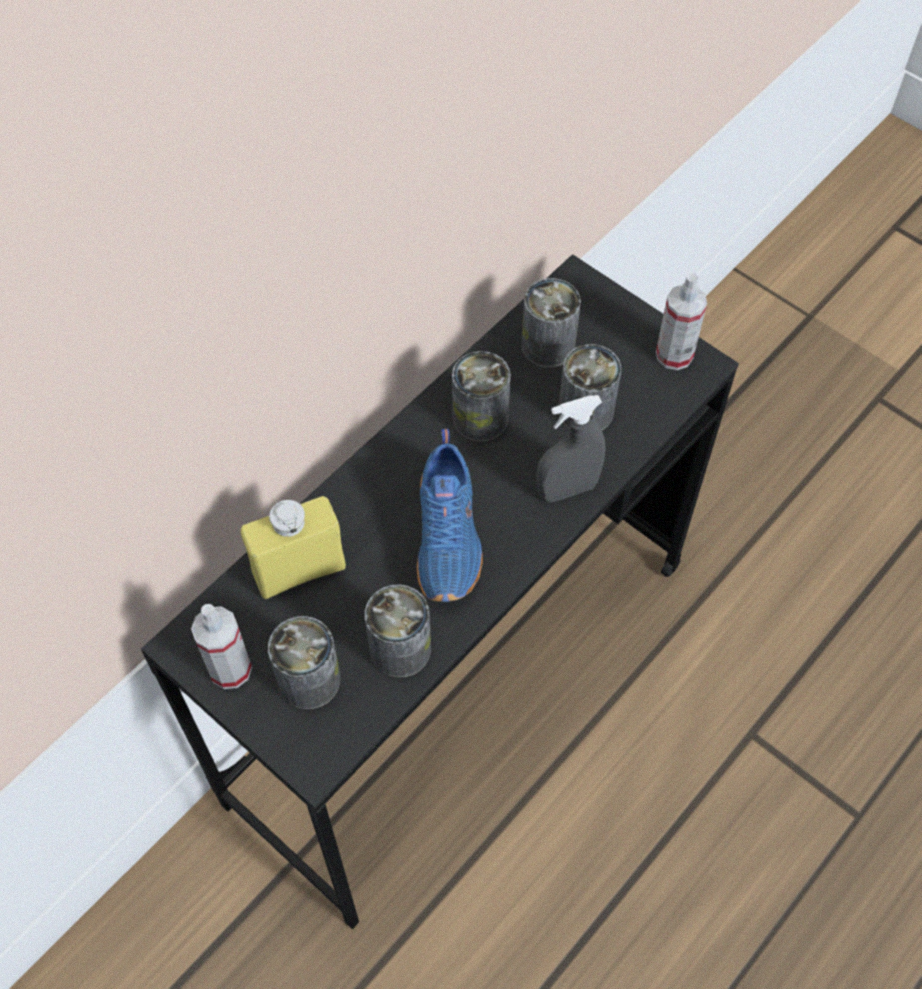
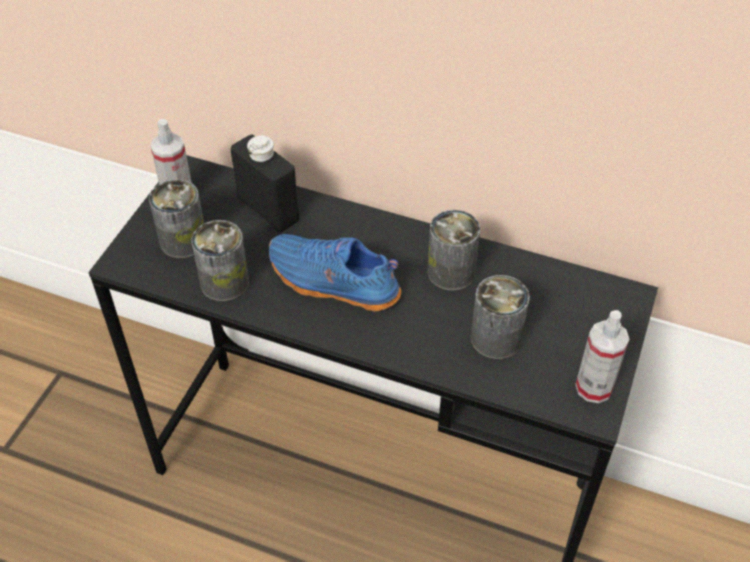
camera: 70 degrees right, 10 degrees down
(299, 571) = (268, 209): yellow bottle -> black bottle
(450, 536) = (332, 283): blue shoe -> blue shoe turned 45 degrees clockwise
(548, 345) = (548, 295): can -> none
(567, 489) = (410, 346): grey spray bottle -> none

